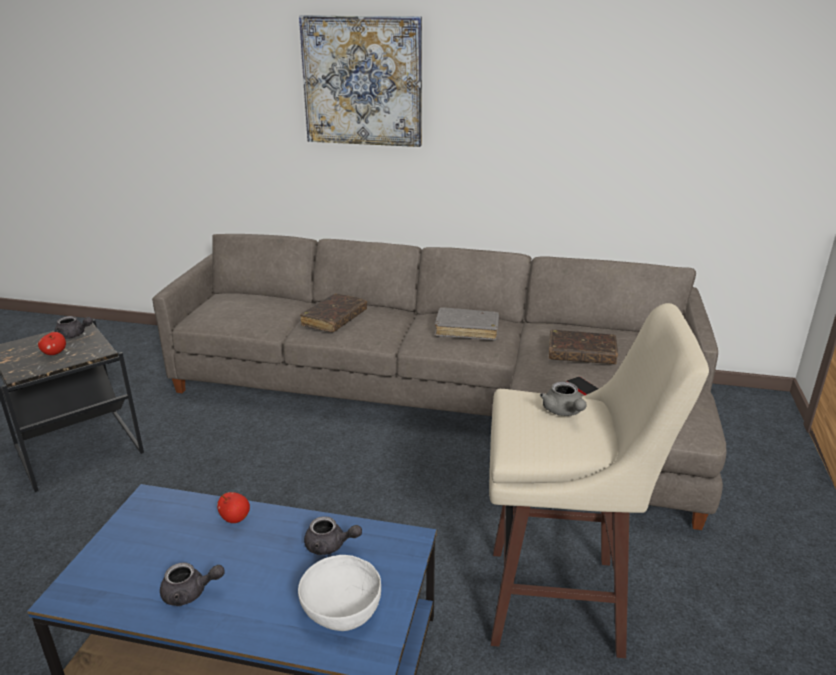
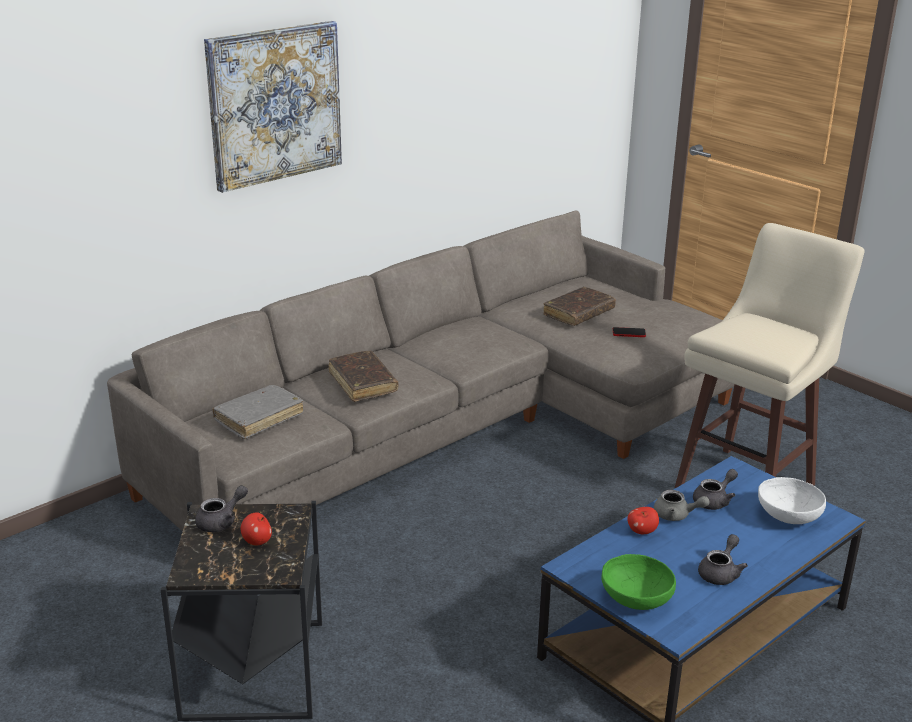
camera: 55 degrees left, 0 degrees up
(111, 552) = (635, 600): none -> green bowl
(467, 330) = (475, 336): grey book -> grey book (259, 418)
(564, 412) = (752, 326): grey teapot -> grey teapot (676, 515)

